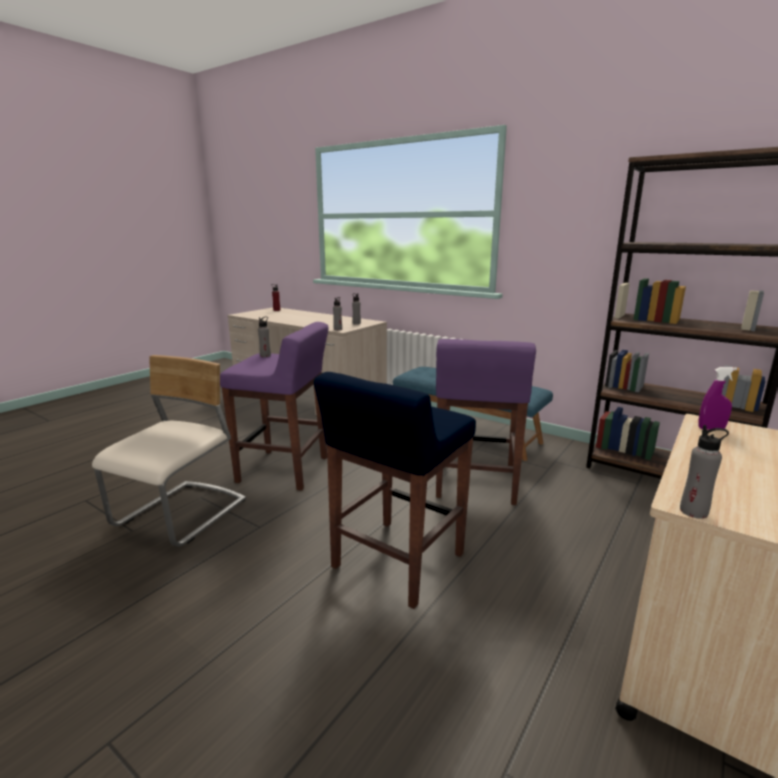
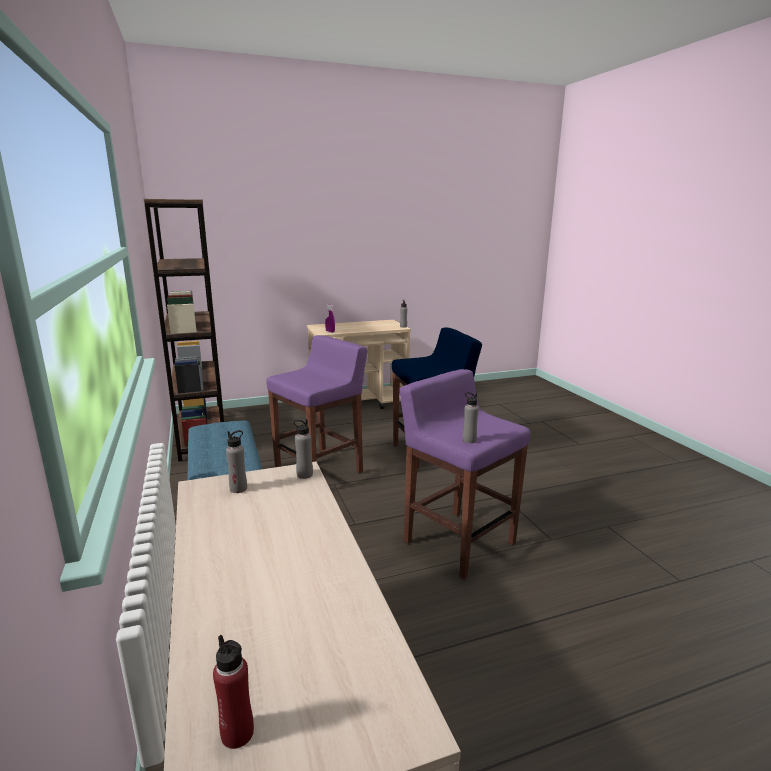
camera: 145 degrees left, 0 degrees up
(182, 515) = (566, 526): beige chair -> none

